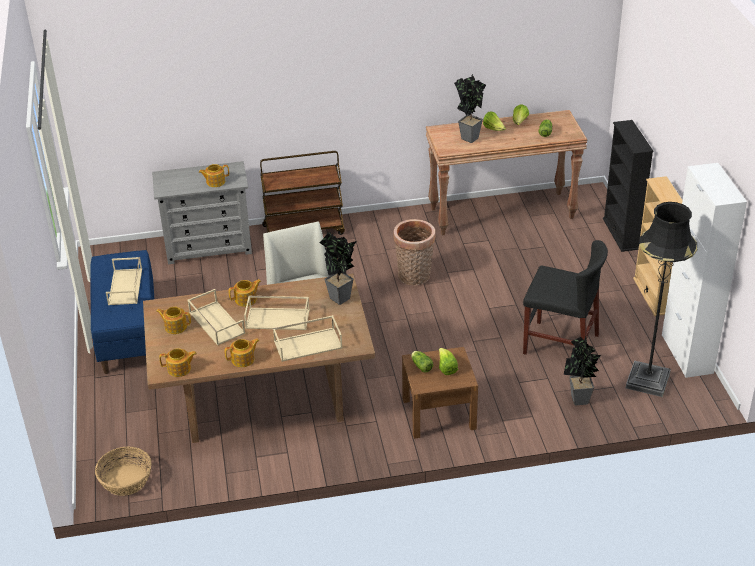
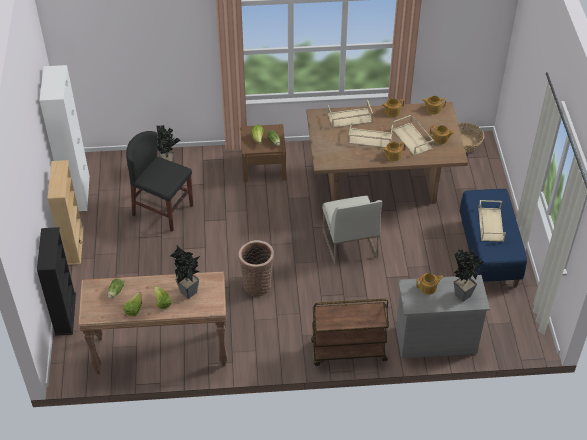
camera: 175 degrees left, 10 degrees up
(340, 300) = (325, 148): potted plant -> potted plant (462, 292)
(647, 380) = (116, 177): black floor lamp -> none

